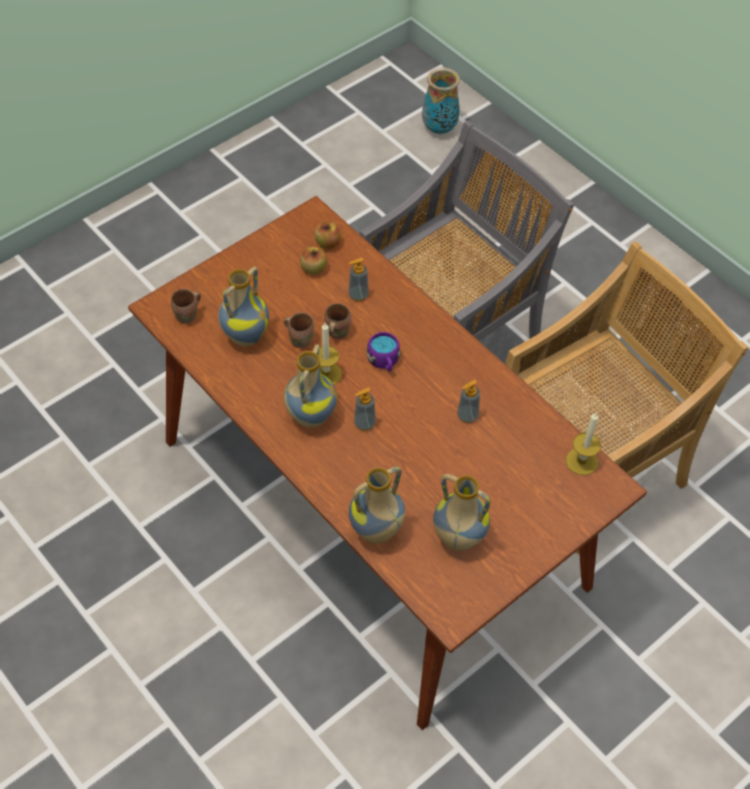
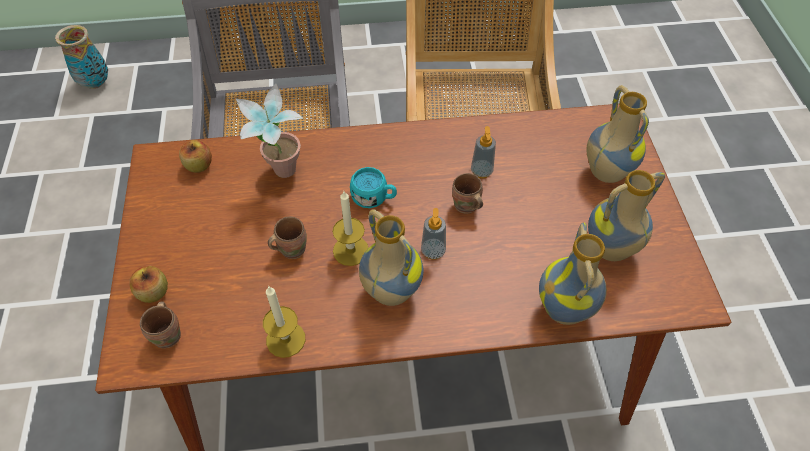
camera: 55 degrees left, 0 degrees up
(245, 335) = (243, 295): vase -> vase (605, 172)
(313, 268) = (217, 192): apple -> apple (153, 292)
(336, 332) = (308, 216): brown mug -> brown mug (465, 207)
(358, 295) = (281, 176): soap dispenser -> potted plant
(384, 361) = (374, 197): purple mug -> turquoise mug
(582, 461) = (581, 124): candle -> candle (285, 339)

